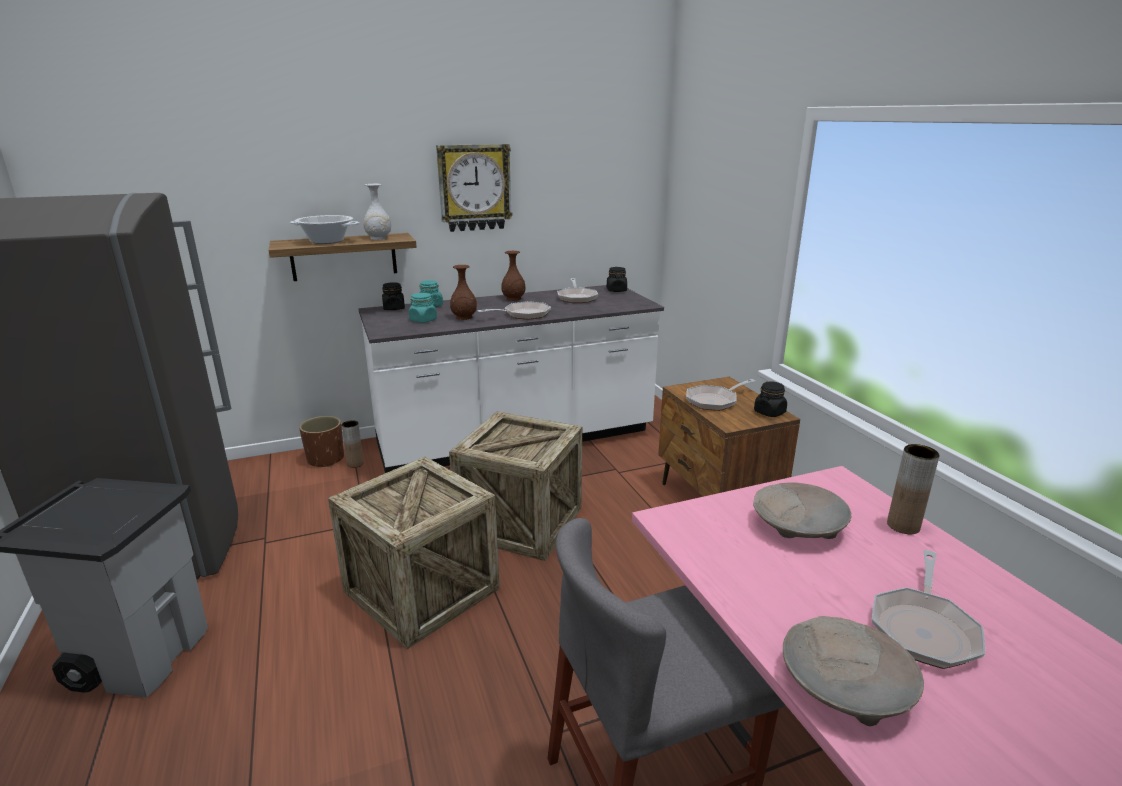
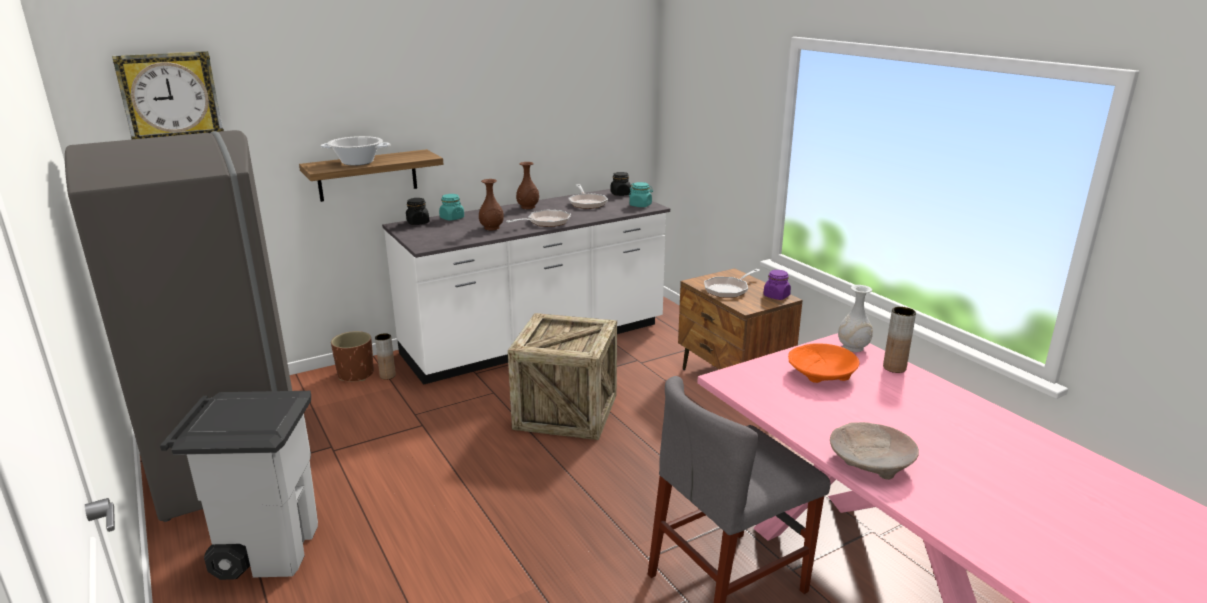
camera: 10 degrees left, 0 degrees up
(378, 238) = (405, 157): white vase -> white vase (853, 347)
(421, 590) = (498, 473): crate -> none
(423, 320) = (454, 233): turquoise jar -> turquoise jar (640, 205)
(474, 188) = (487, 104): wall clock -> wall clock (171, 102)
(769, 412) = (776, 296): black jar -> purple jar
(799, 526) = (822, 375): beige bowl -> orange bowl
(923, 628) = (915, 427): frying pan -> none

